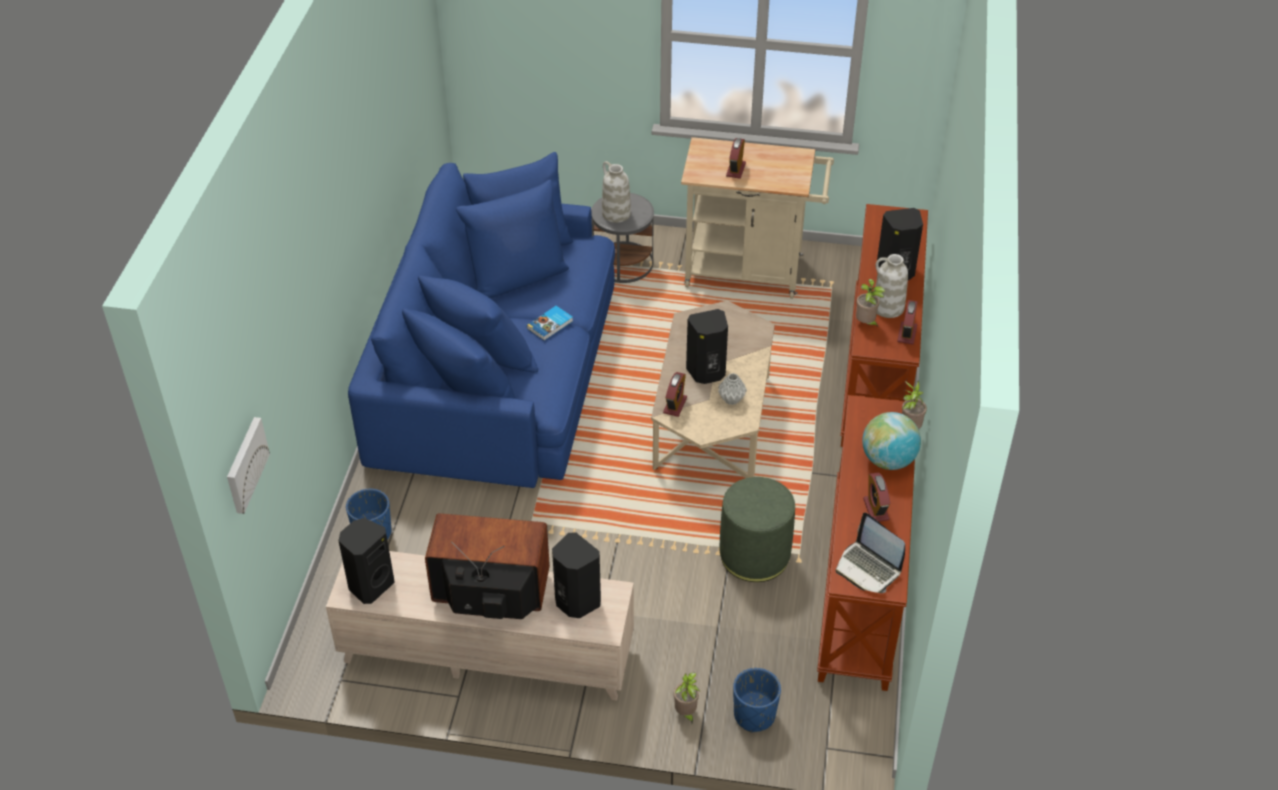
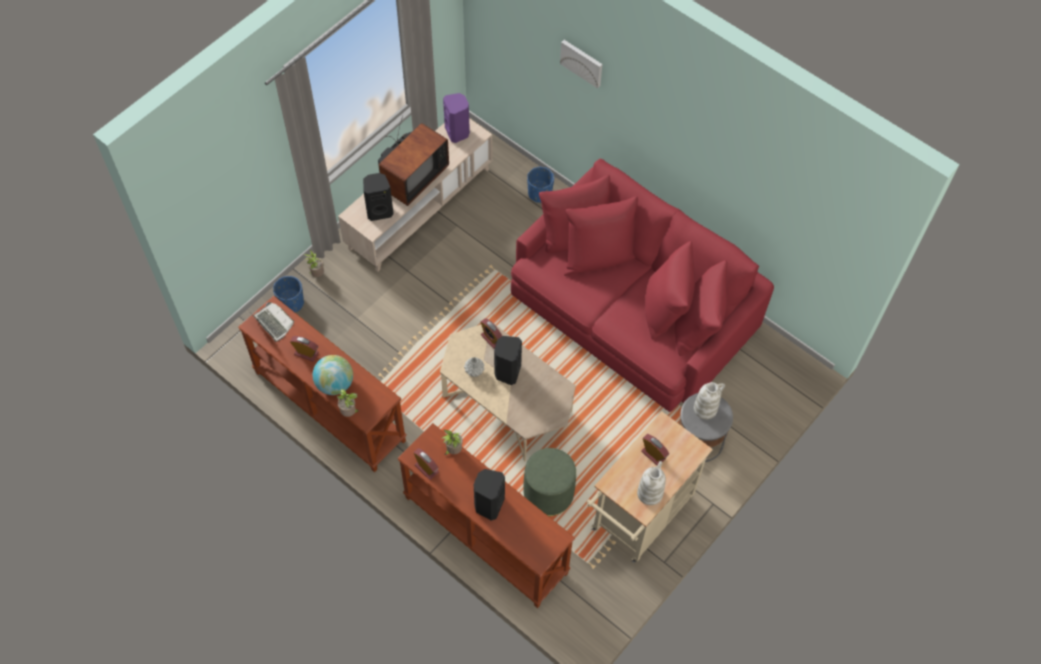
camera: 120 degrees right, 15 degrees up
(245, 464) = (491, 29): picture -> picture (582, 62)
(370, 585) = (457, 132): black speaker -> purple speaker
(495, 373) = (632, 309): blue sofa -> red sofa
(550, 325) = (602, 302): book -> none
(754, 555) = (390, 365): green ottoman -> green ottoman (548, 493)
(868, 568) = (272, 323): laptop -> laptop turned 60 degrees clockwise
(887, 308) = (458, 474): white vase -> white vase (649, 493)

